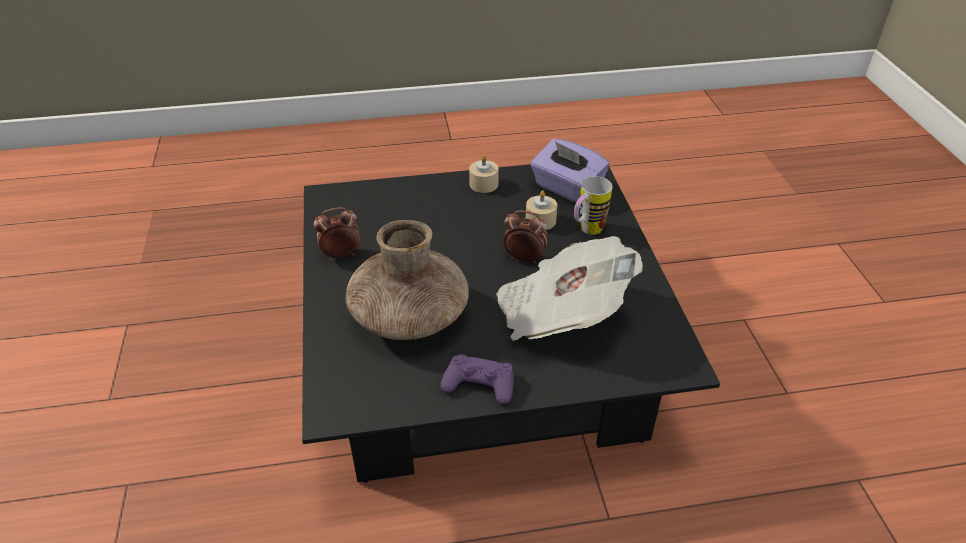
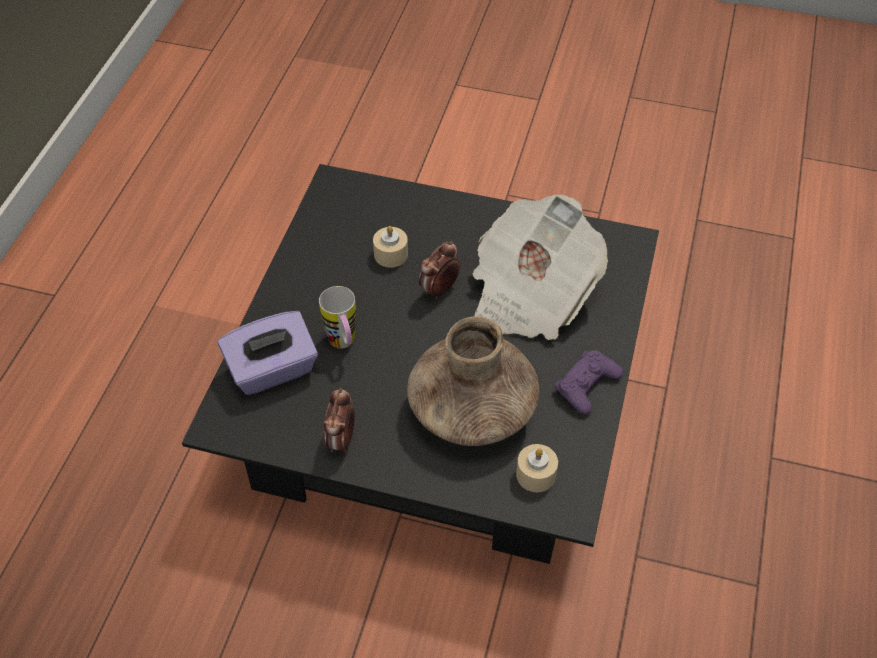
camera: 65 degrees left, 10 degrees up
(483, 184) = (299, 275): beige candle -> beige candle (536, 474)
(567, 188) = (352, 213): purple tissue box -> purple tissue box (273, 370)
(586, 231) = (429, 227): mug -> mug (344, 345)

